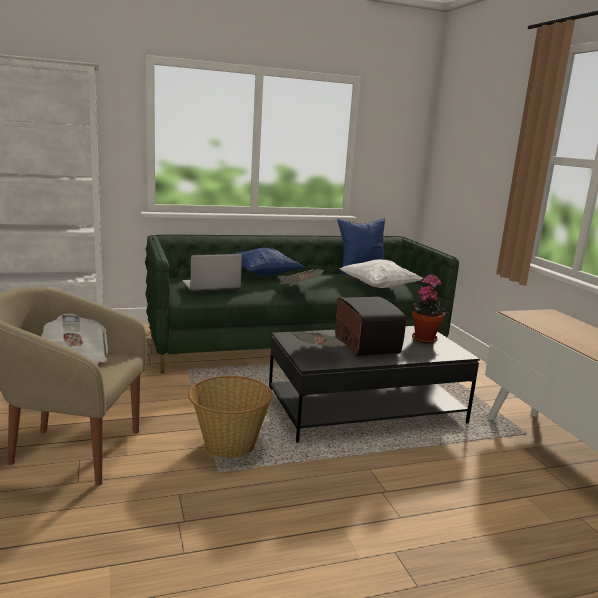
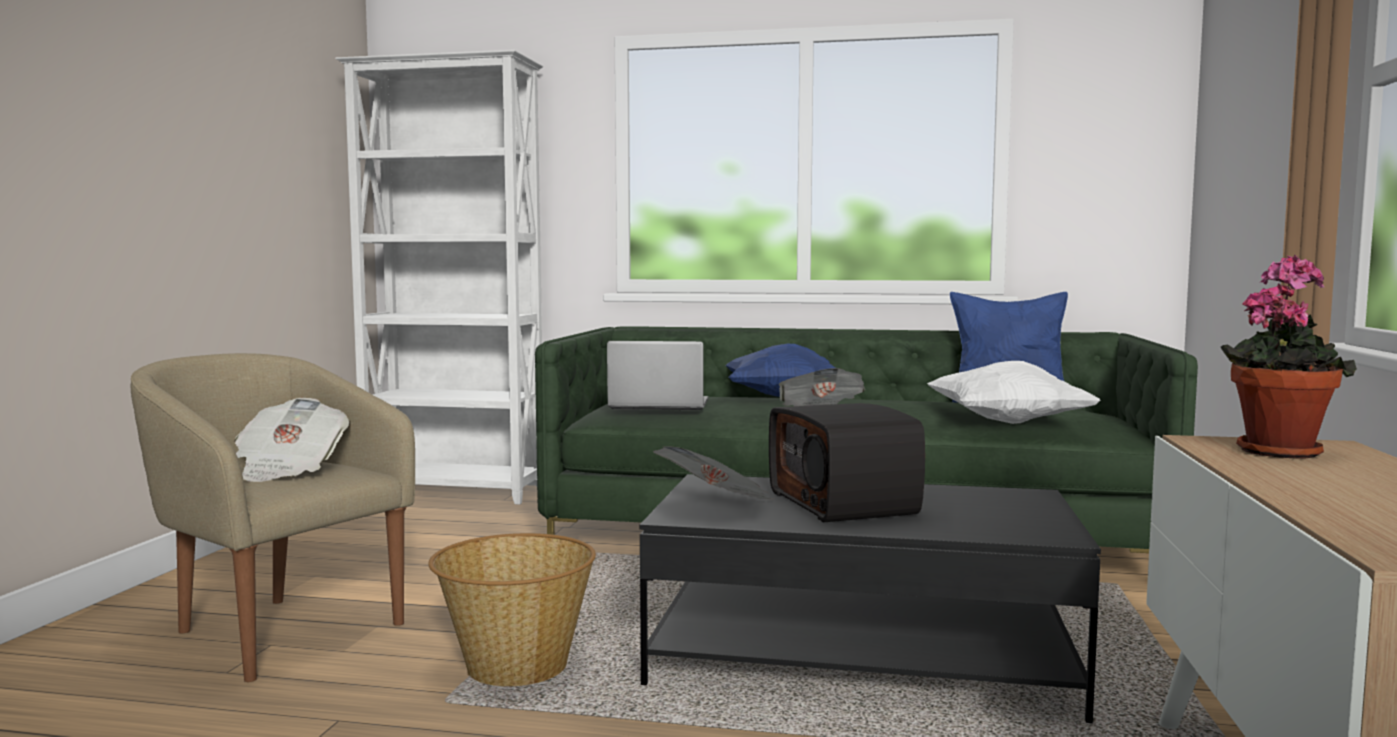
camera: 30 degrees right, 10 degrees down
(364, 344) = (845, 503): radio -> radio turned 150 degrees clockwise
(423, 338) = (1007, 506): potted plant -> potted plant (1278, 450)

